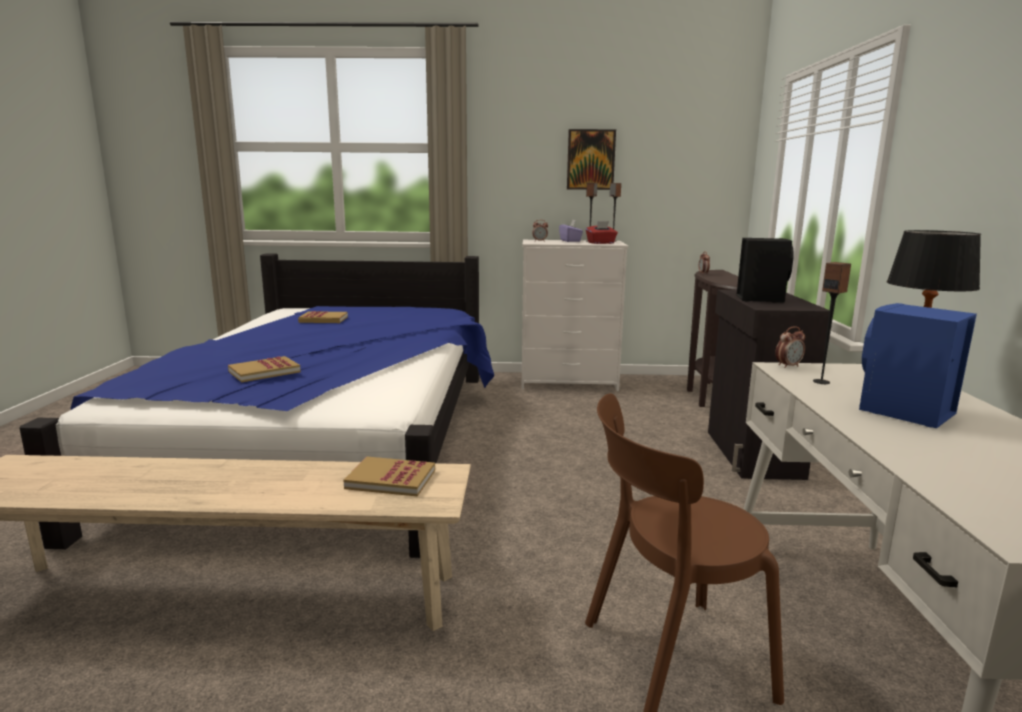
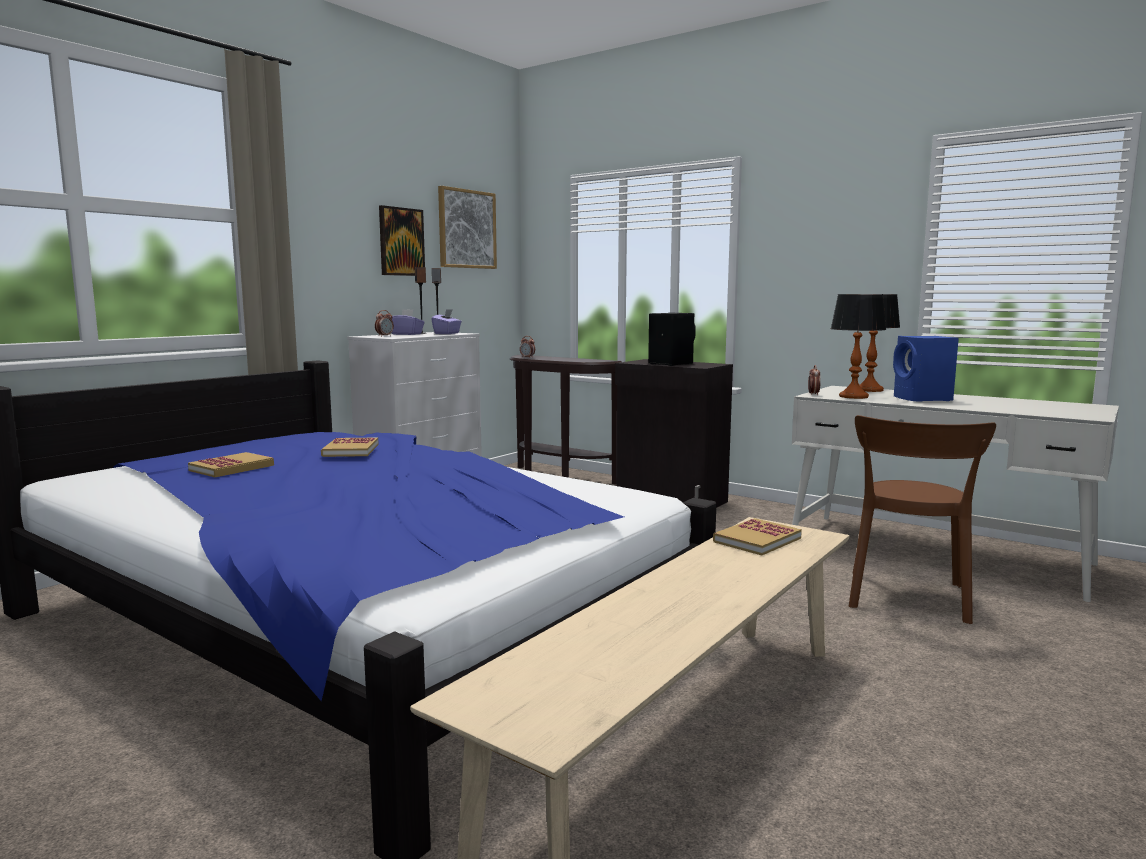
camera: 55 degrees left, 5 degrees down
(264, 372) = (466, 506): book -> book (350, 450)
(601, 243) = (447, 333): red tissue box -> purple tissue box
(674, 143) = (466, 229): none -> picture
(821, 382) = (854, 396): speaker -> table lamp

